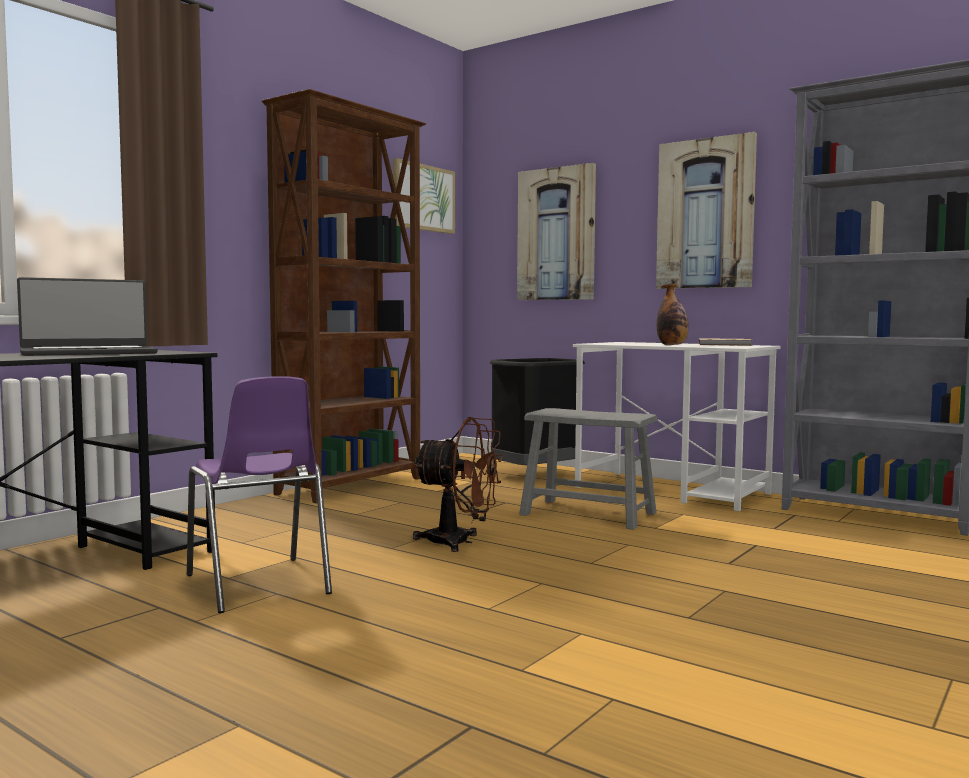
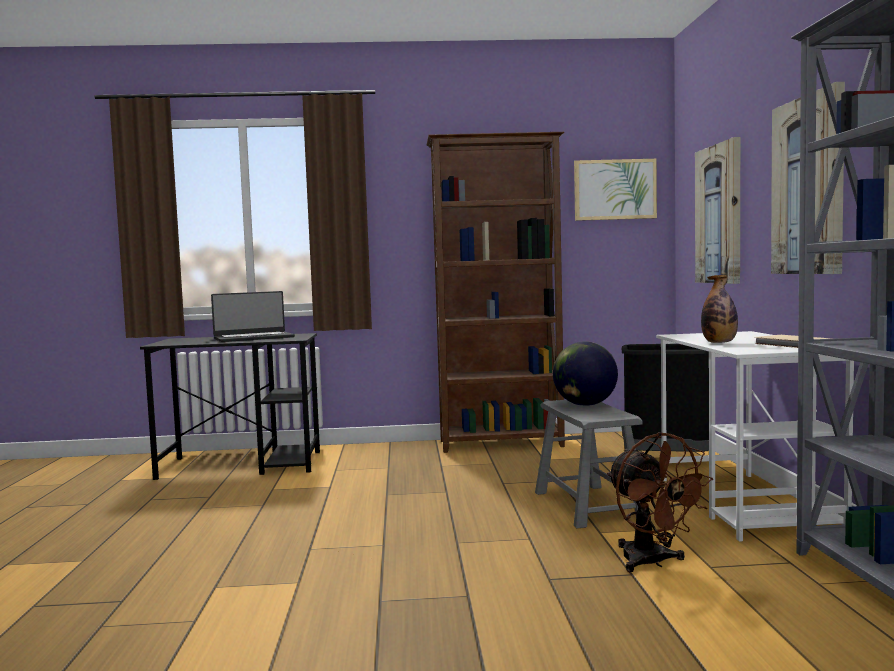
camera: 50 degrees right, 0 degrees up
(88, 353) = (253, 338): laptop -> laptop turned 45 degrees counterclockwise
(258, 585) = (270, 497): purple chair -> none
(459, 542) = (431, 502): brown fan -> brown fan (652, 563)
(574, 411) = (585, 405): none -> globe

